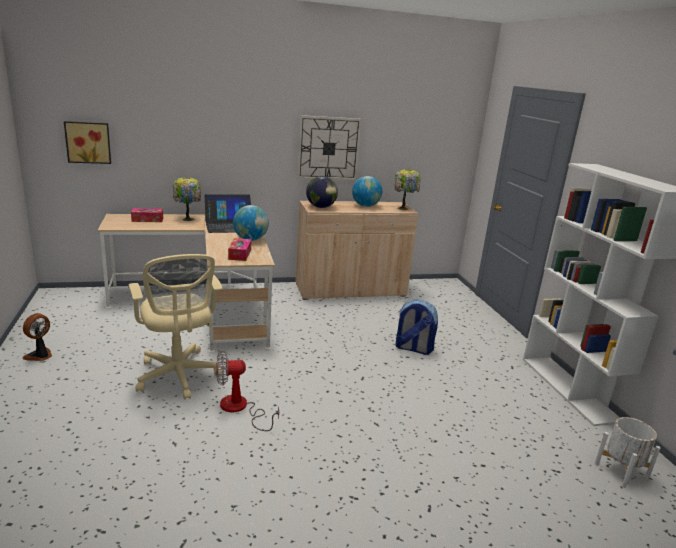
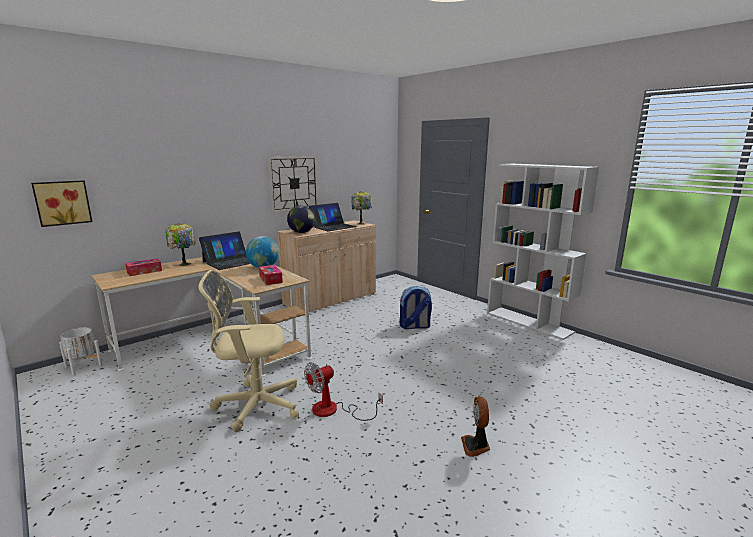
camera: 25 degrees left, 5 degrees down
(40, 356) = (84, 435): fan -> fan (476, 446)
(178, 377) = (254, 405): beige office chair -> beige office chair turned 135 degrees clockwise
(365, 206) = (333, 226): globe -> laptop
(621, 471) = (601, 360): white planter -> white planter (83, 366)

